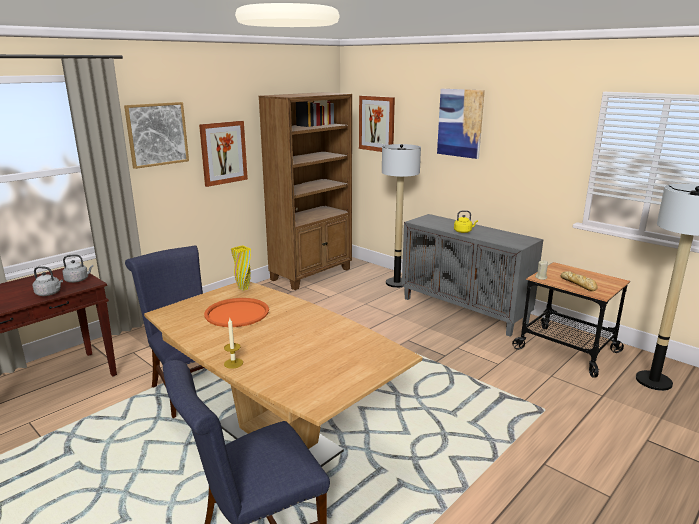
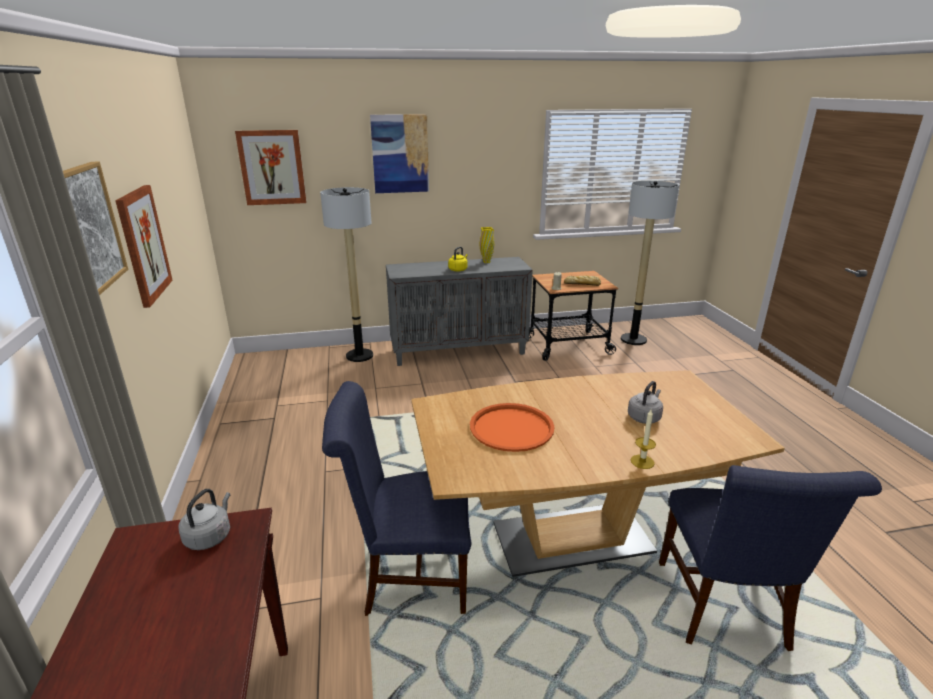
camera: 55 degrees left, 5 degrees up
(49, 293) = (230, 582): grey kettle -> grey kettle (644, 417)
(243, 288) = (441, 406): yellow vase -> yellow vase (486, 262)
(312, 274) = (254, 389): brown bookcase -> none

